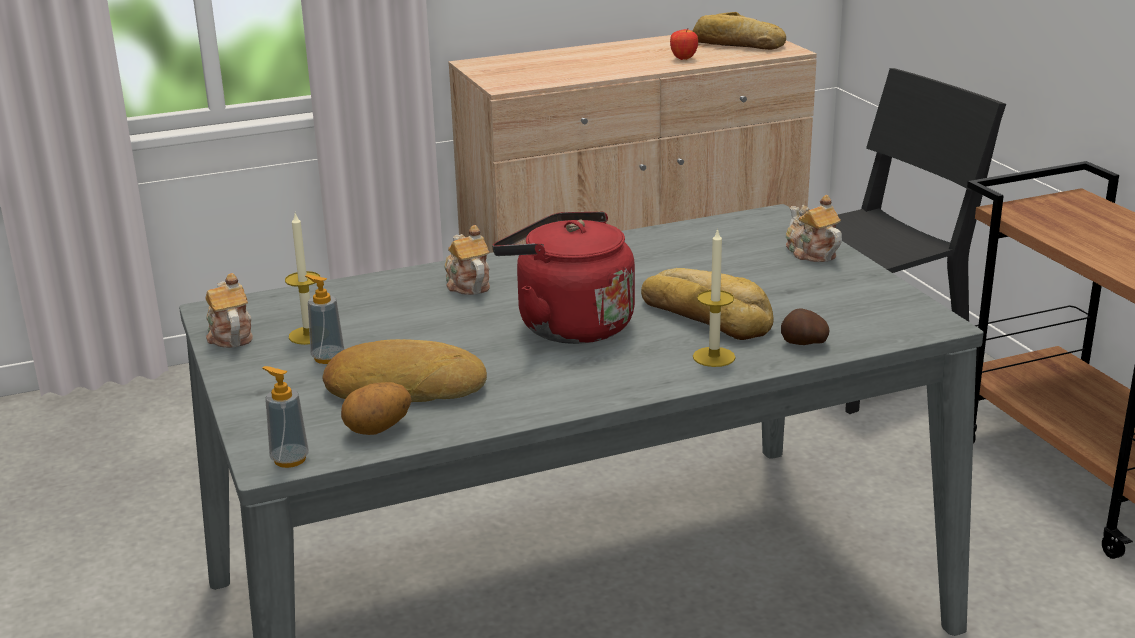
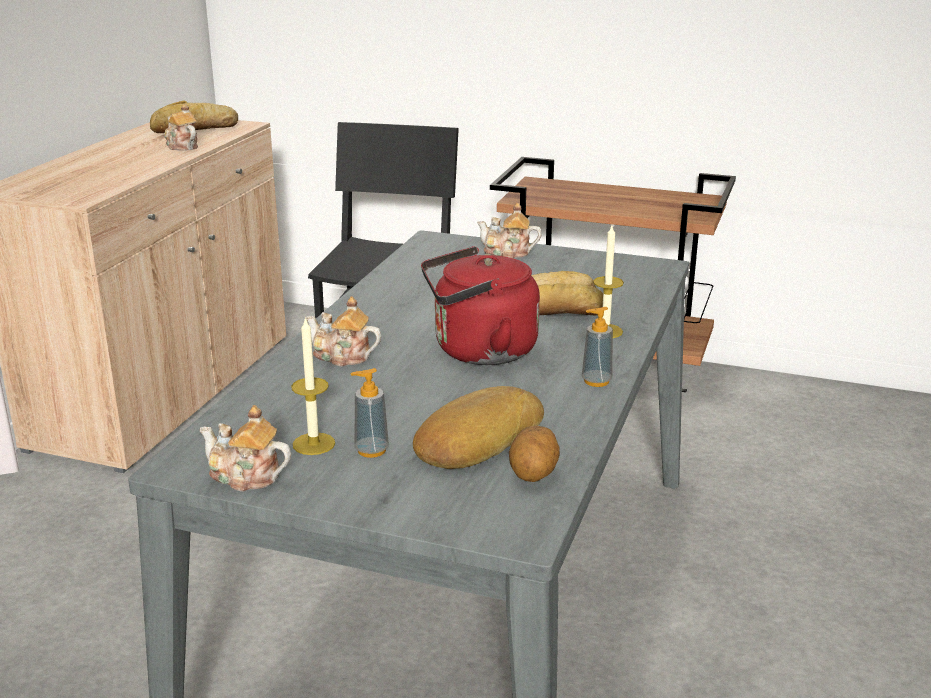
camera: 50 degrees left, 0 degrees up
(289, 459) = (529, 526): soap dispenser -> soap dispenser (596, 381)
(683, 59) = (181, 146): apple -> teapot
(804, 344) = (629, 303): potato -> none

